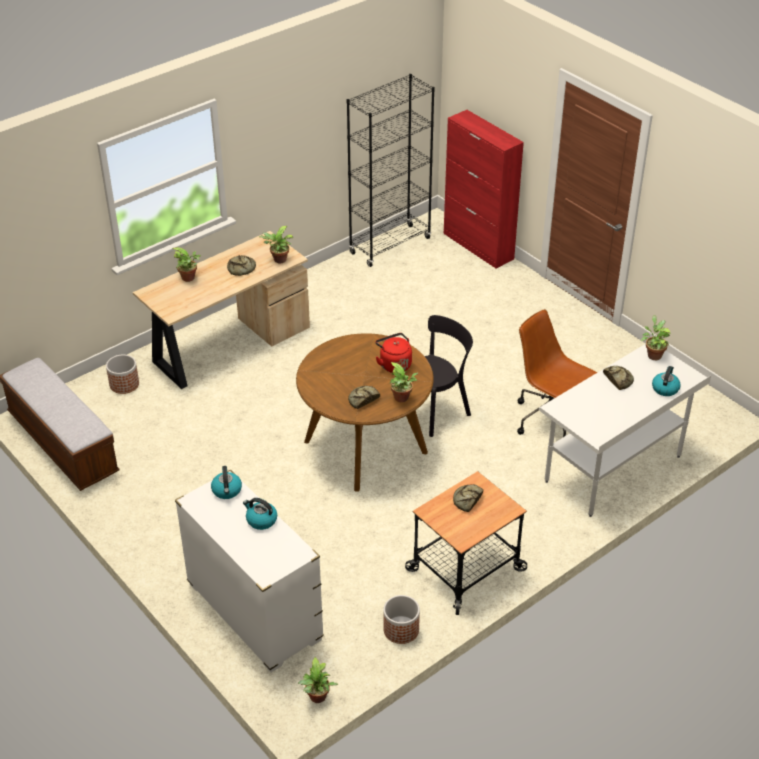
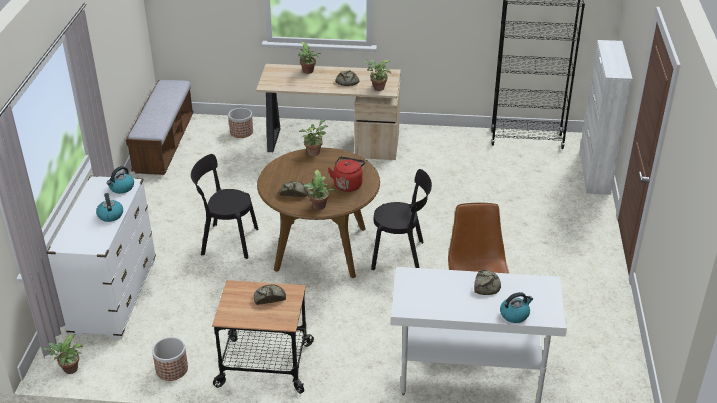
camera: 45 degrees right, 5 degrees down
(275, 494) = (226, 241): none -> black chair
(478, 246) = (594, 172): red cabinet -> white cabinet
(653, 354) = (544, 286): potted plant -> potted plant (314, 152)

